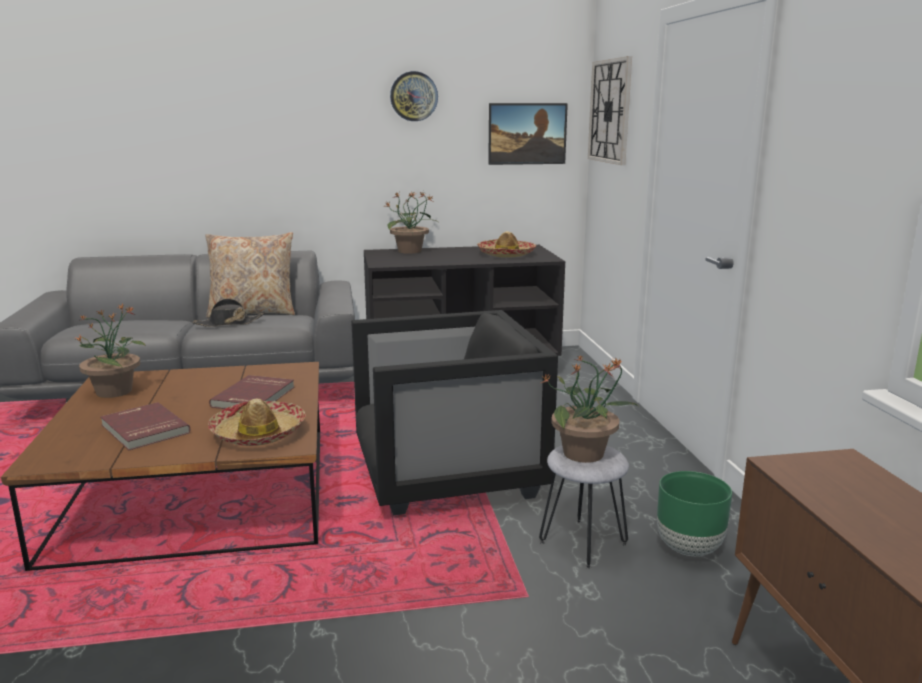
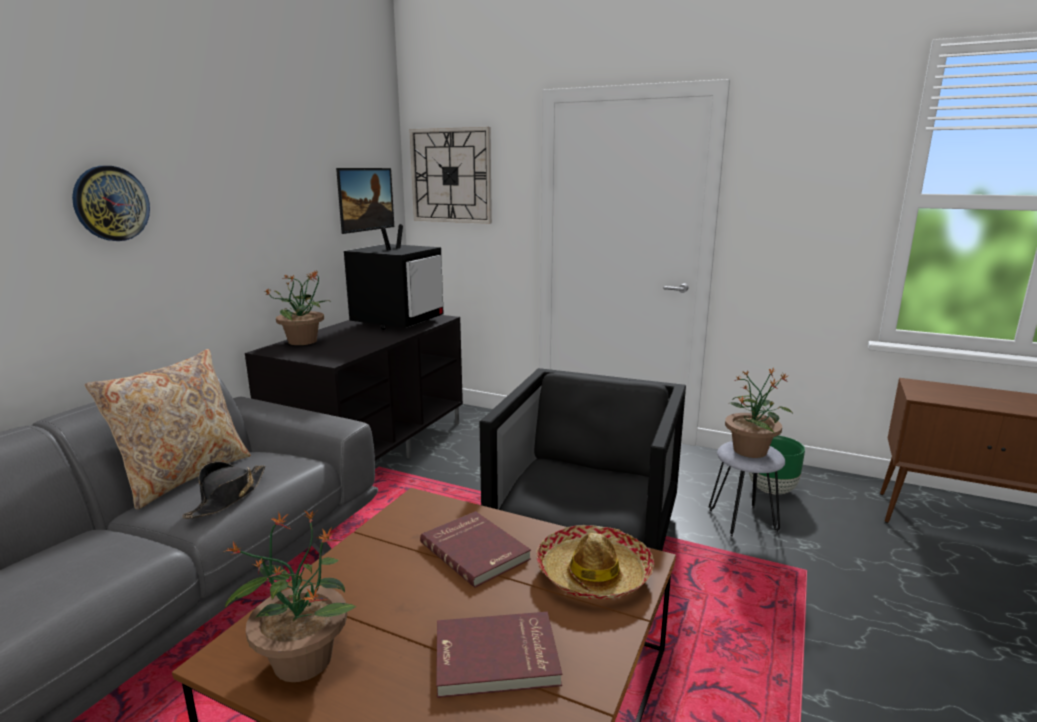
camera: 55 degrees left, 0 degrees up
(414, 96) = (272, 160): wall clock -> wall clock (111, 203)
(506, 254) = (398, 322): hat -> television

